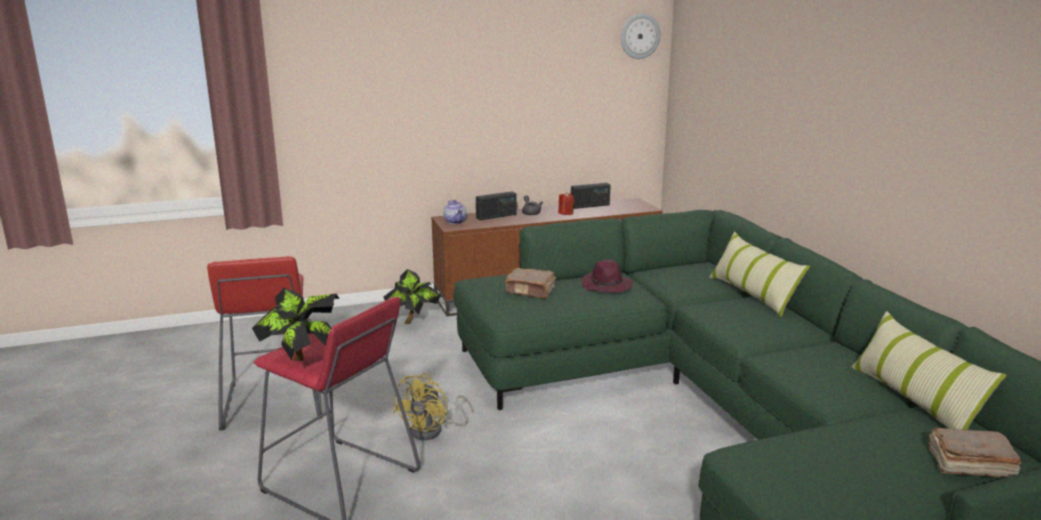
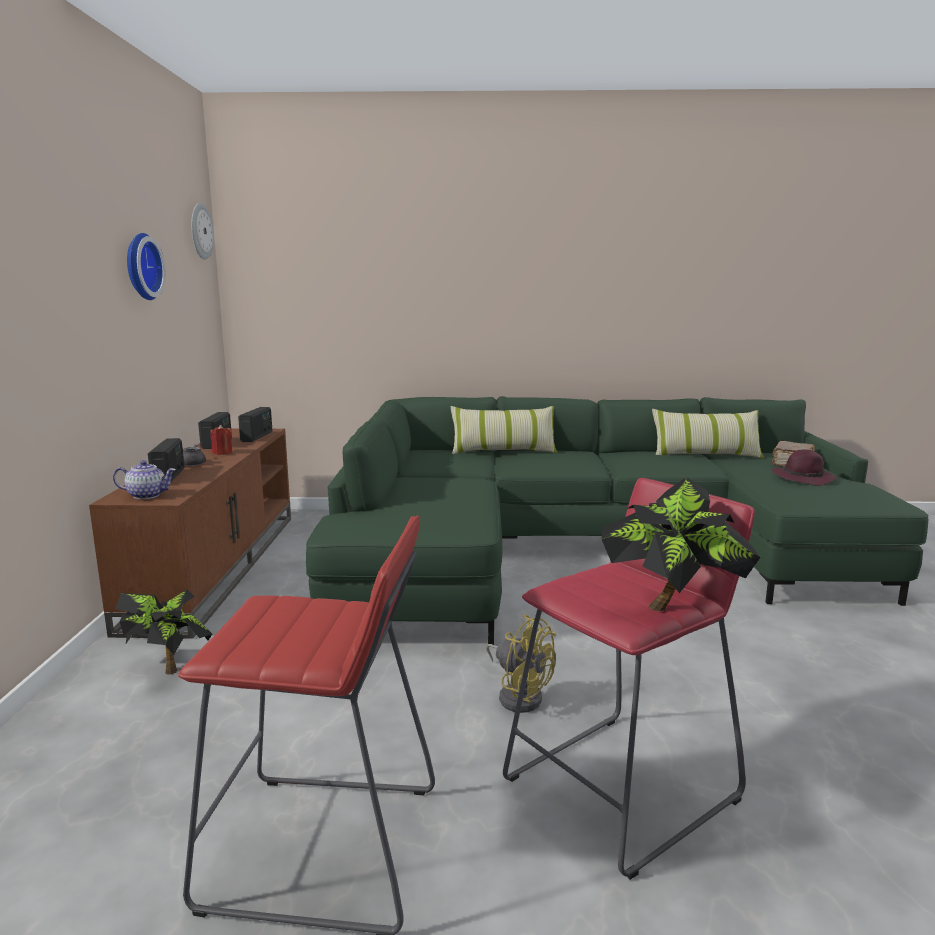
camera: 70 degrees left, 5 degrees down
(531, 291) = (413, 509): brown book -> none
(533, 71) = (140, 267): none -> wall clock
(607, 286) = (433, 483): purple hat -> purple hat (804, 478)
(623, 210) = (257, 436): none -> radio

